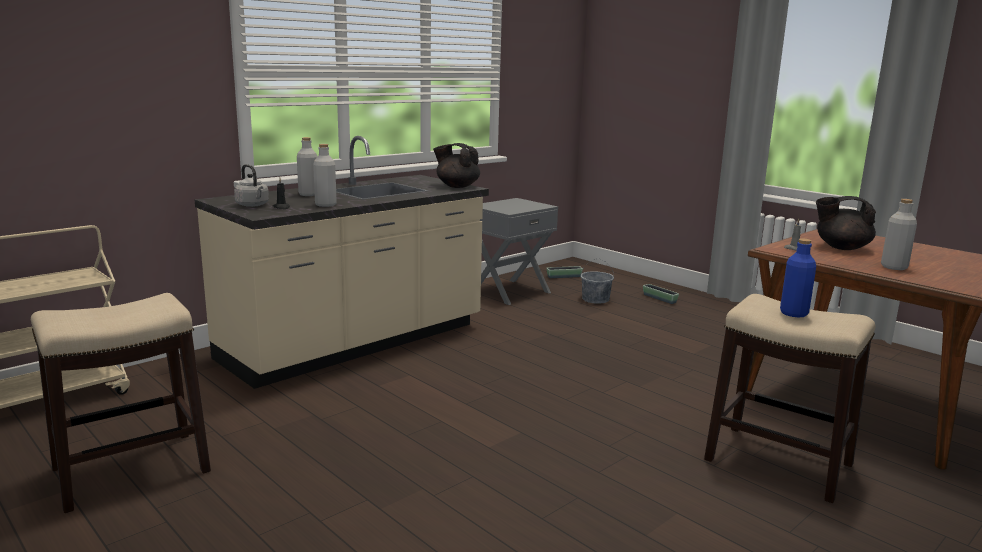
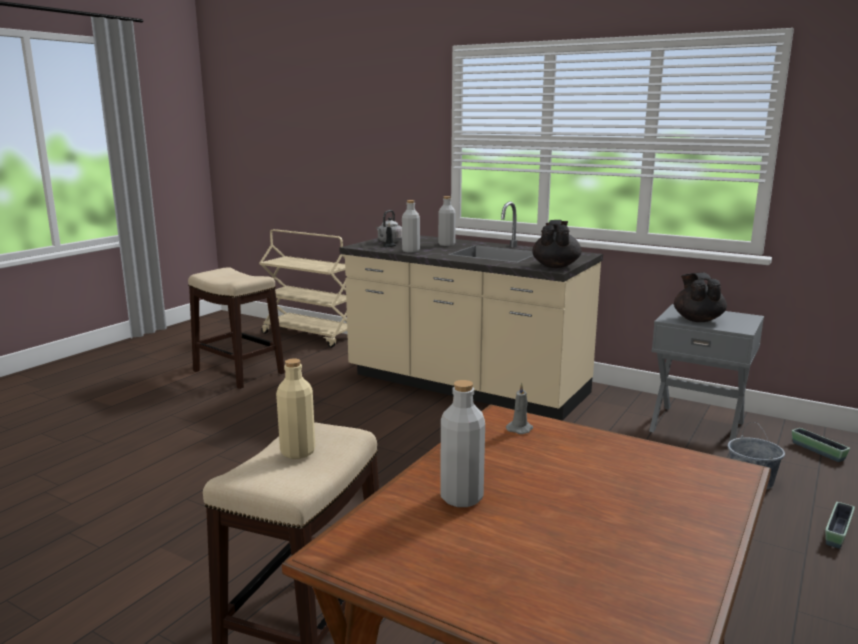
camera: 75 degrees right, 0 degrees up
(793, 313) = (298, 452): blue bottle -> beige bottle
(841, 247) = (574, 466): black teapot -> black teapot (697, 319)

